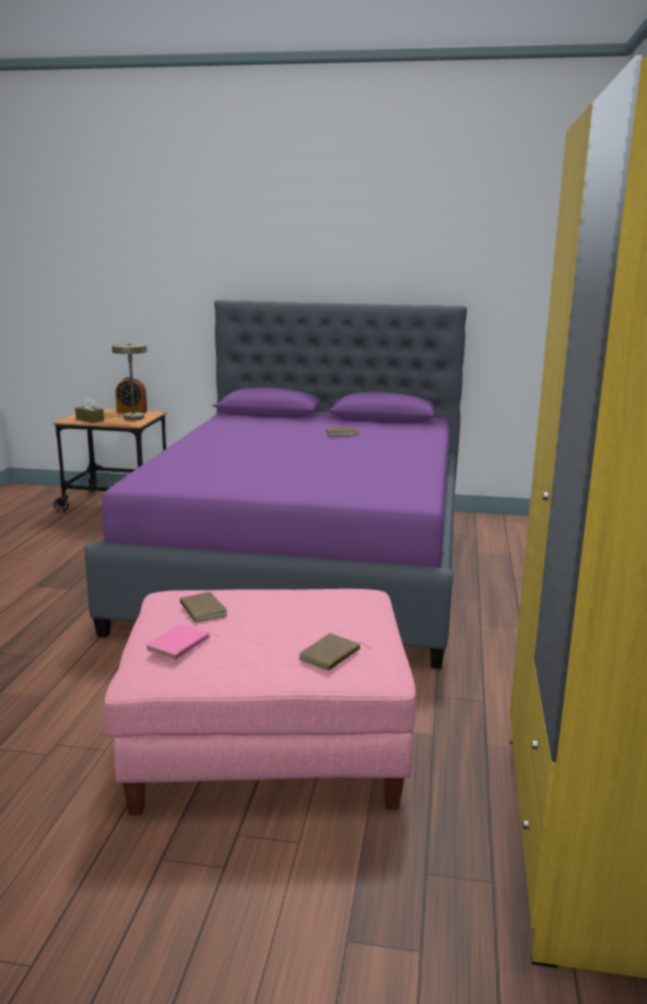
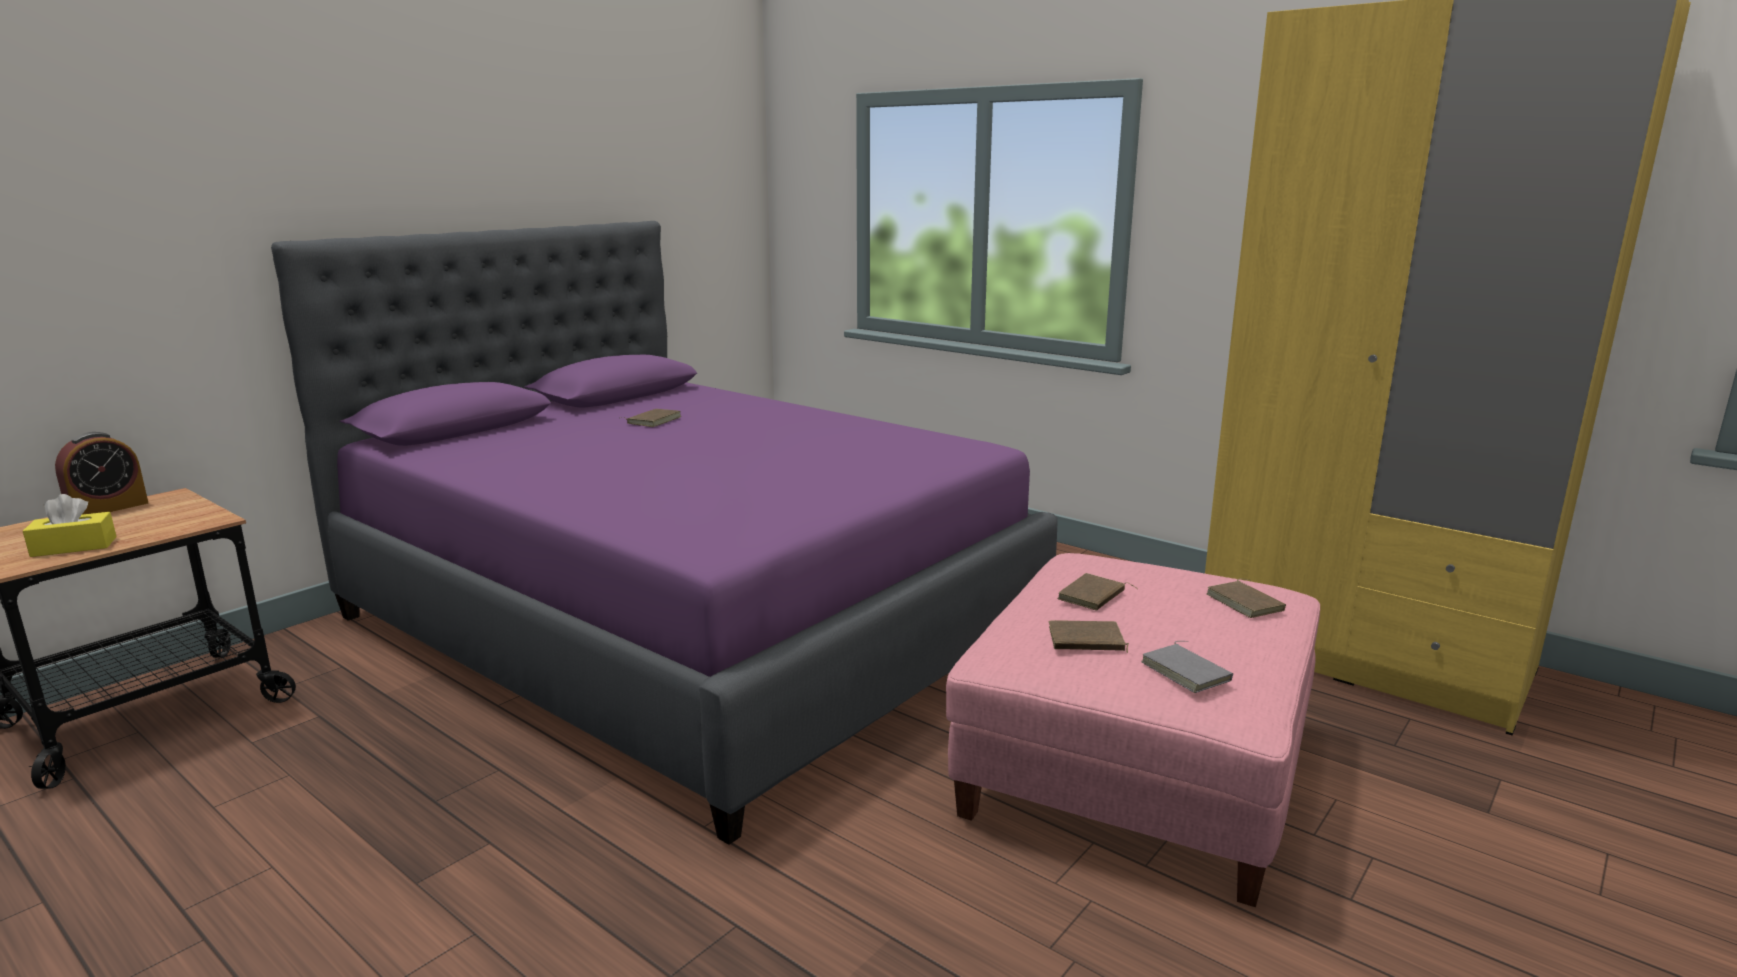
camera: 60 degrees left, 0 degrees up
(90, 420) = (74, 547): brown tissue box -> yellow tissue box
(130, 418) = (155, 516): beige table lamp -> none
(180, 645) = (1188, 671): pink book -> grey book
(282, 603) = (1093, 596): none -> brown book

